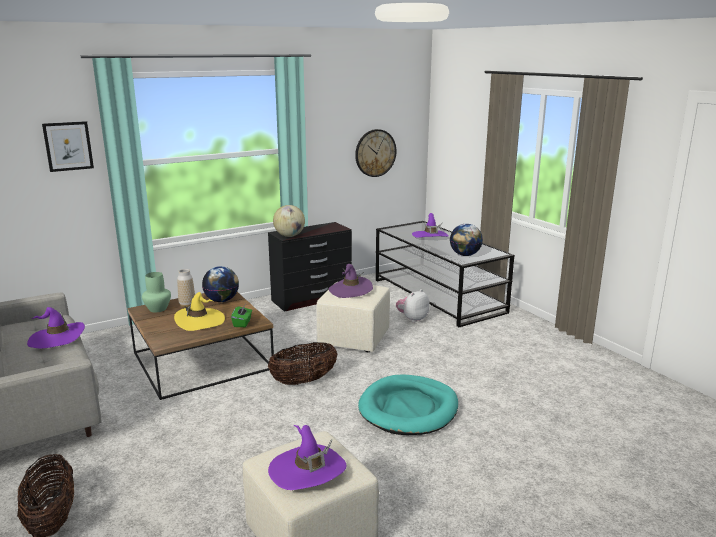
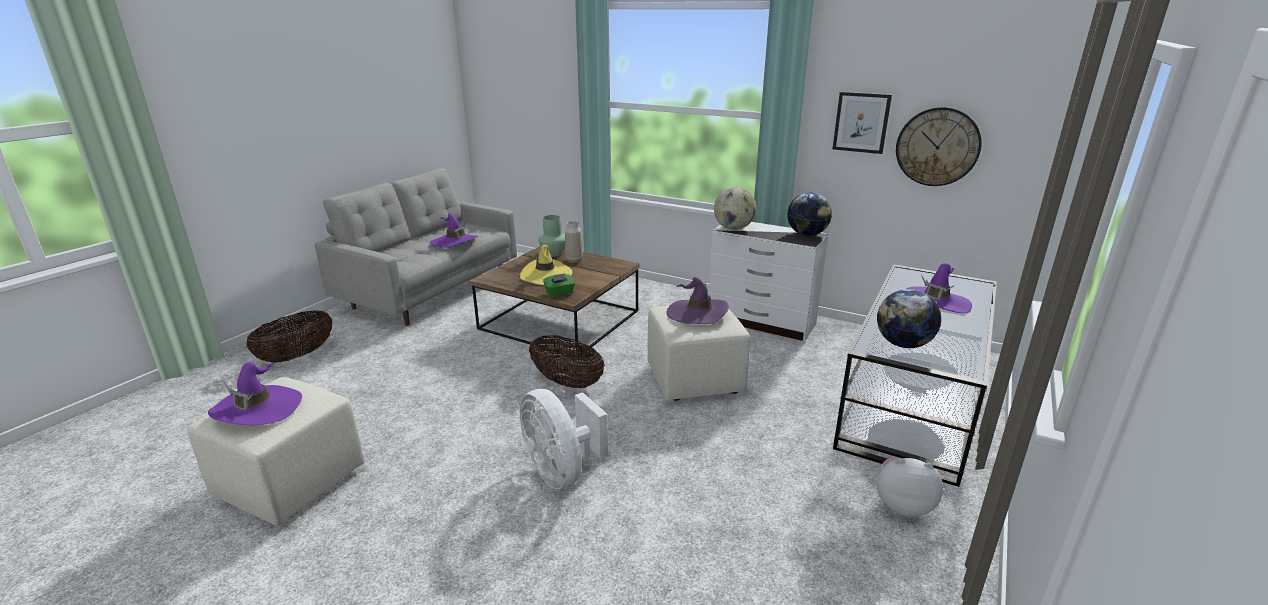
camera: 60 degrees right, 5 degrees up
(68, 146) = (559, 77): picture -> picture (861, 122)
(222, 300) = (601, 269): globe -> globe (807, 234)
(312, 299) = (761, 322): black dresser -> white dresser
(408, 408) = (561, 471): turquoise dog bed -> white fan
(412, 319) = (804, 403): plush toy -> plush toy (902, 505)

